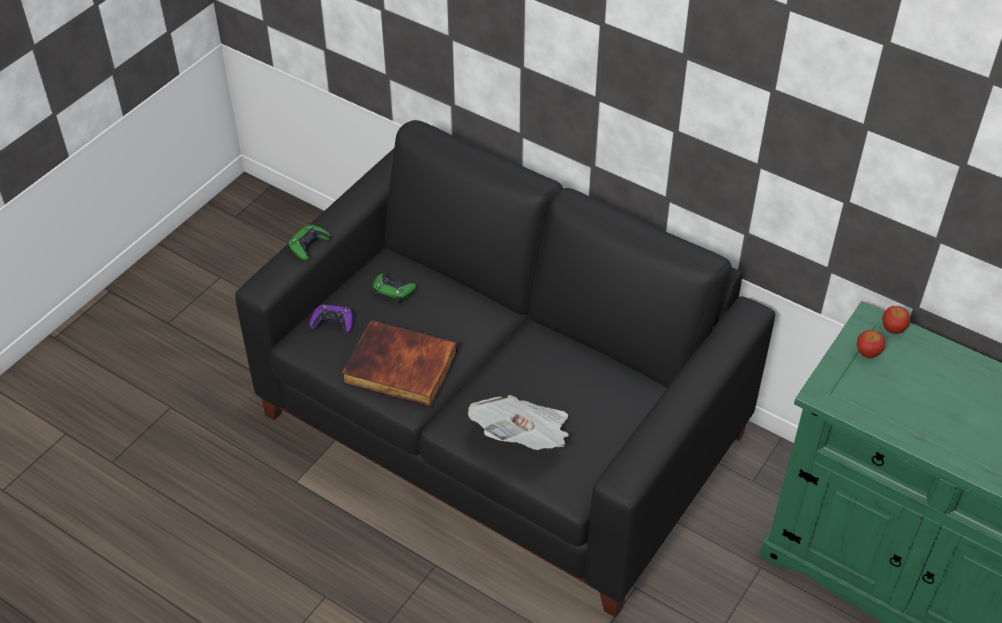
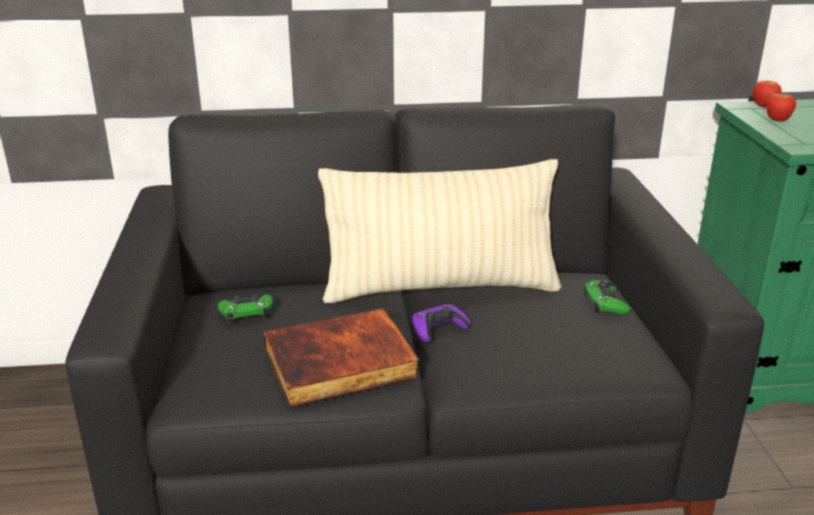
camera: 40 degrees left, 20 degrees down
(309, 245) = (129, 281): green game controller -> green game controller (605, 303)
(333, 322) = (208, 364): purple game controller -> purple game controller (439, 328)
(523, 438) = (546, 355): newspaper -> none
(535, 339) = (441, 288): none -> beige pillow

